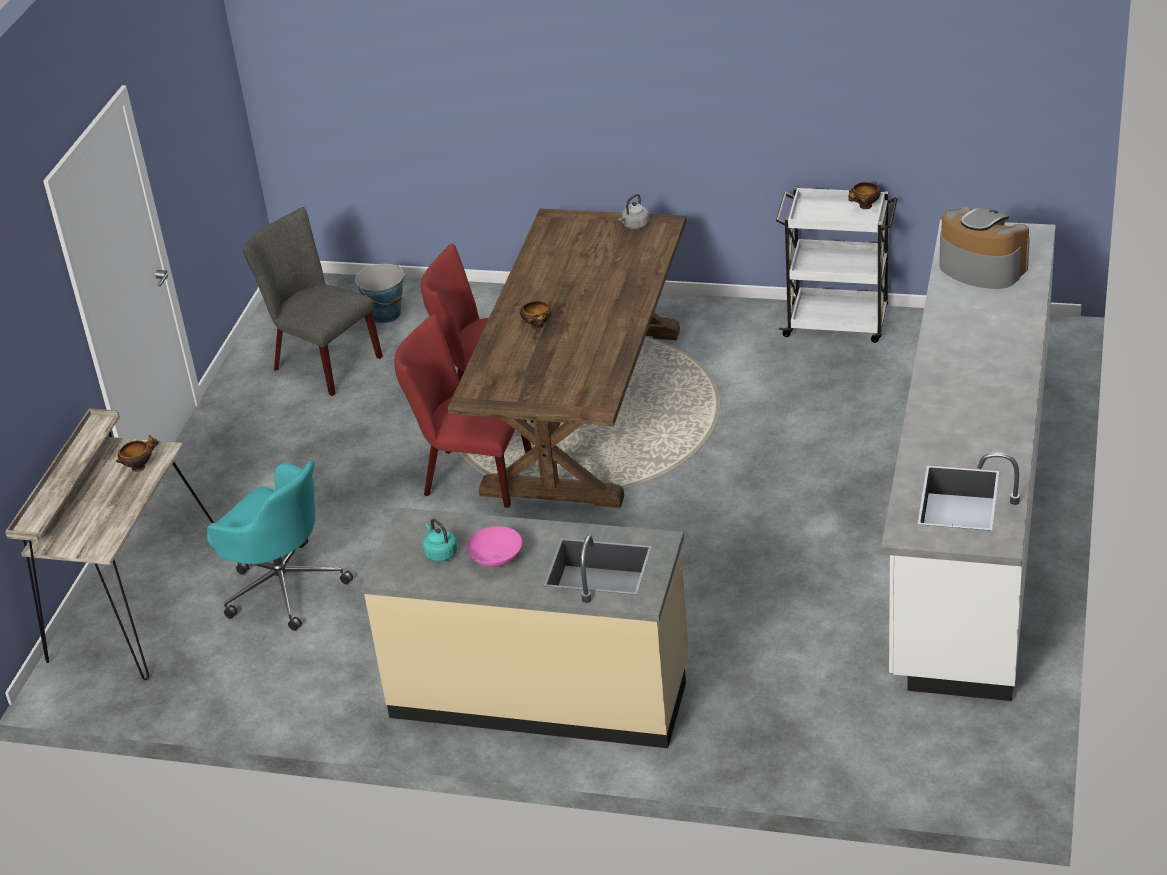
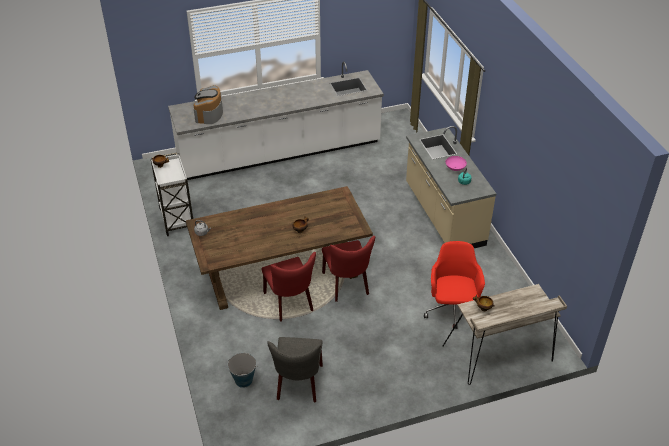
camera: 125 degrees left, 5 degrees up
(283, 586) = (452, 310): turquoise office chair -> red office chair

